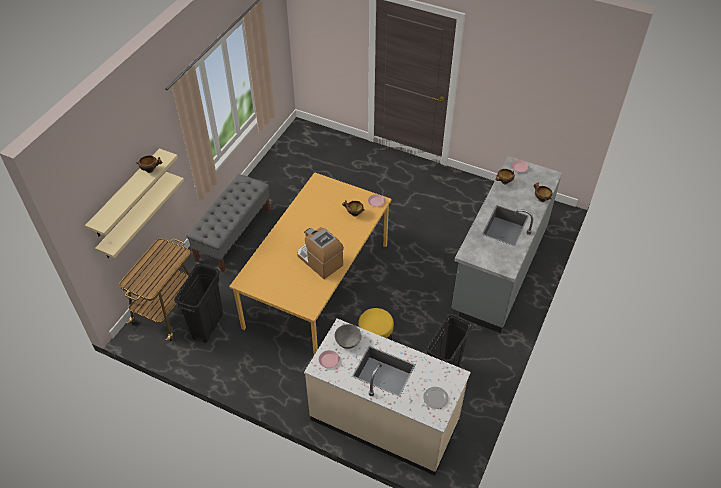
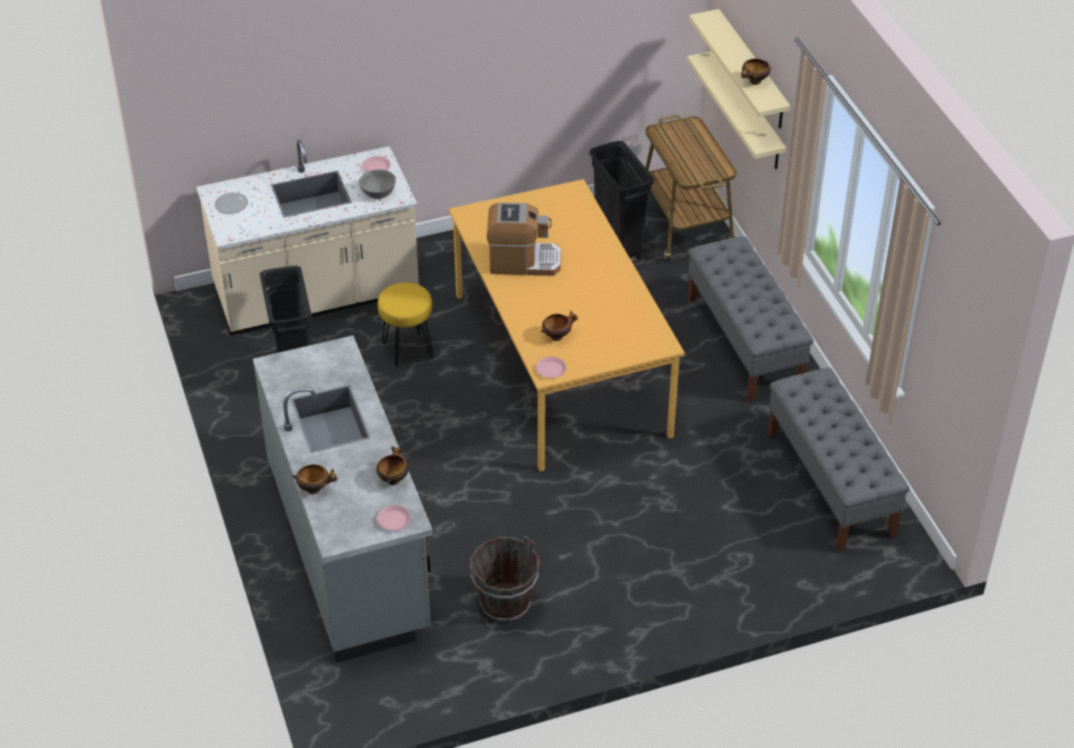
camera: 135 degrees right, 5 degrees down
(290, 164) = (830, 484): none -> grey bench
(459, 207) = (505, 603): none -> brown bucket

